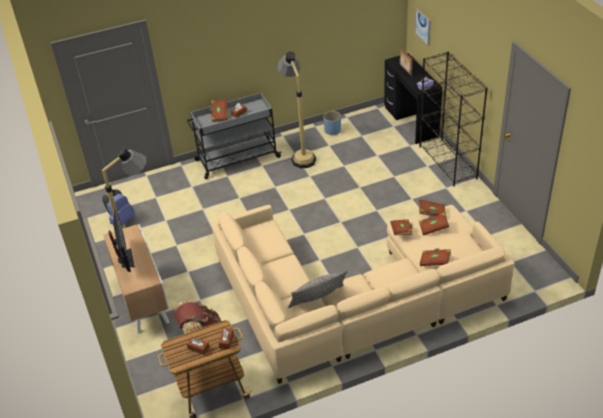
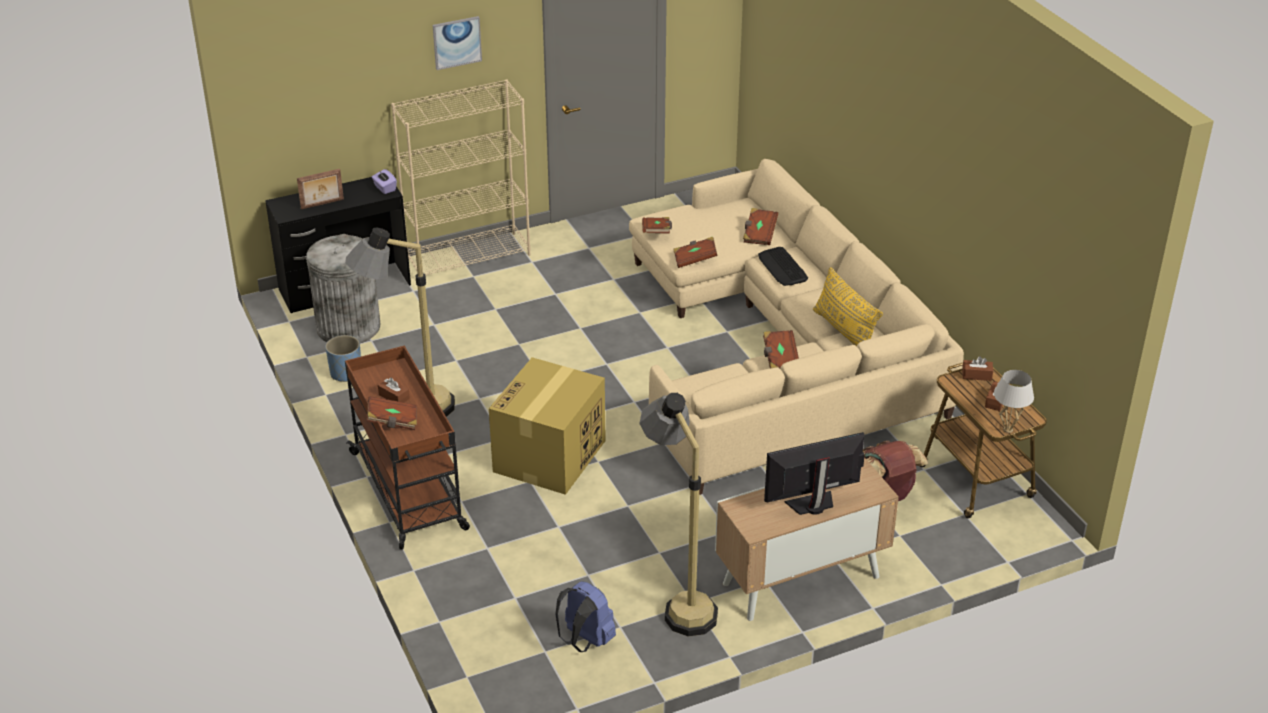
camera: 95 degrees left, 5 degrees down
(167, 350) = (1008, 430): none -> white table lamp
(236, 159) = (409, 492): grey cart -> brown cart
(257, 203) = (549, 457): none -> cardboard box
(318, 299) = (844, 331): grey pillow -> yellow pillow
(373, 127) = (348, 327): none -> grey trash can
(393, 272) = (782, 267): none -> keyboard
(423, 26) = (299, 121): picture -> picture (457, 42)
(433, 228) = (690, 232): brown book -> brown book (780, 359)
(448, 162) = (469, 256): black bookcase -> beige bookcase

